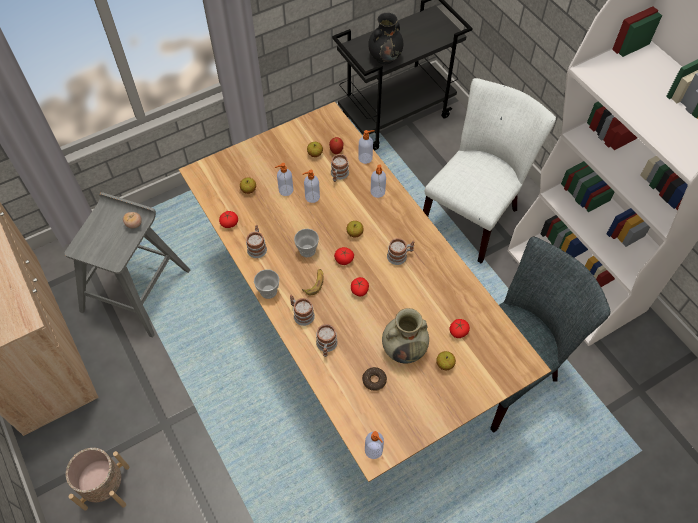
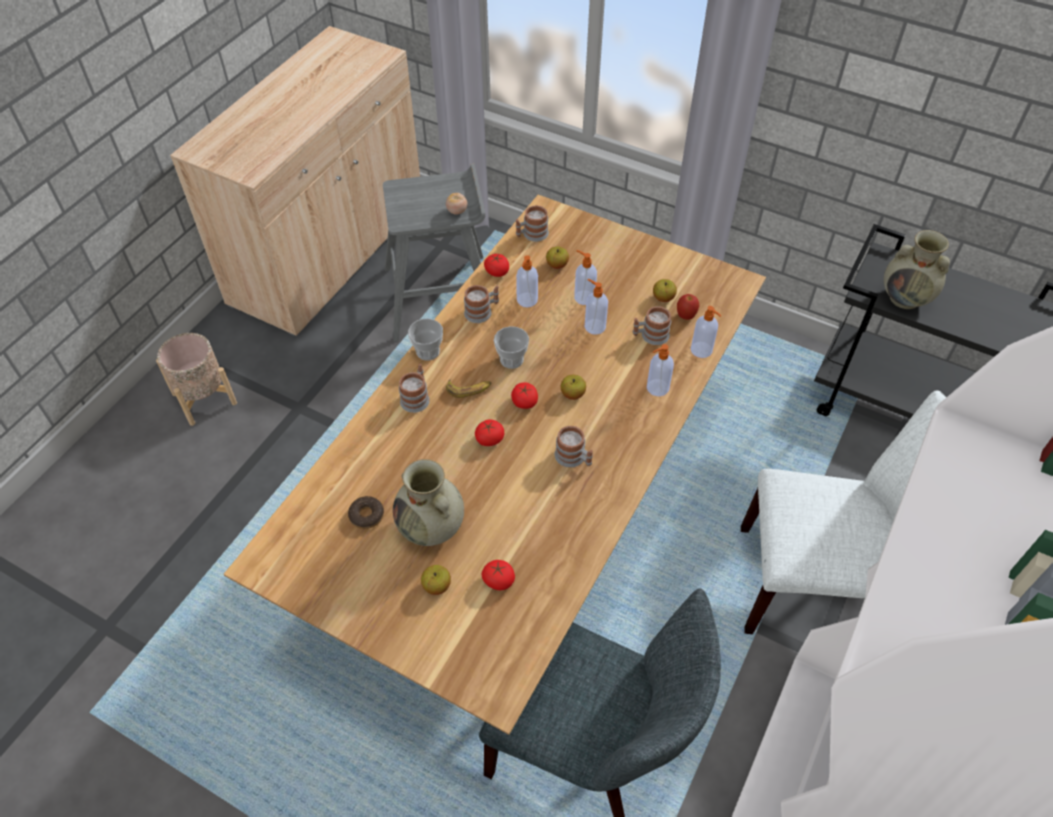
camera: 60 degrees right, 5 degrees down
(326, 346) = (387, 443): mug -> mug (531, 235)
(374, 451) = (267, 561): soap dispenser -> soap dispenser (526, 300)
(385, 57) = (905, 298): black vase -> beige vase

